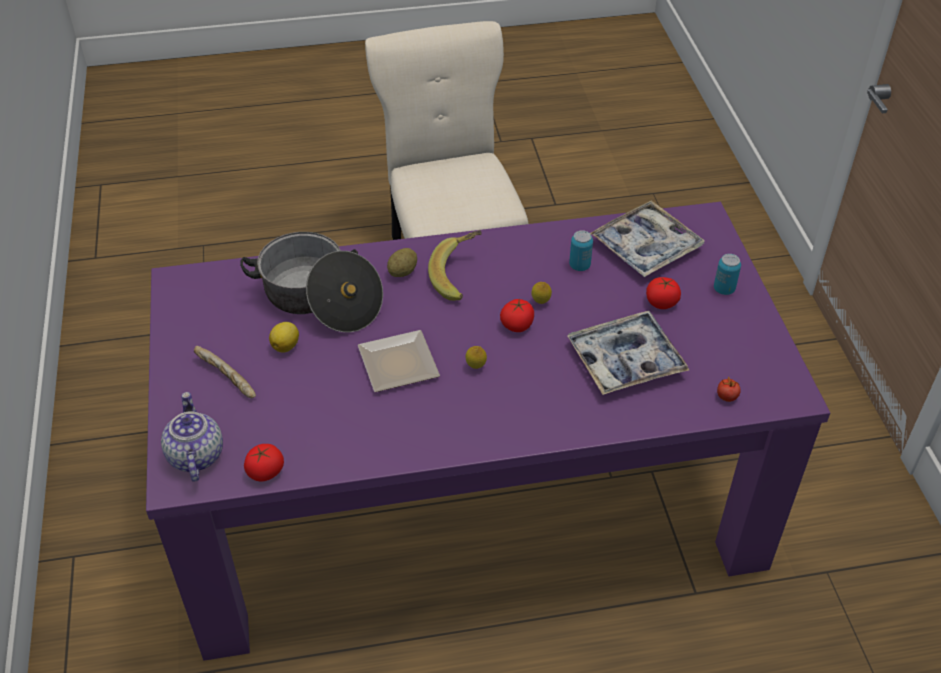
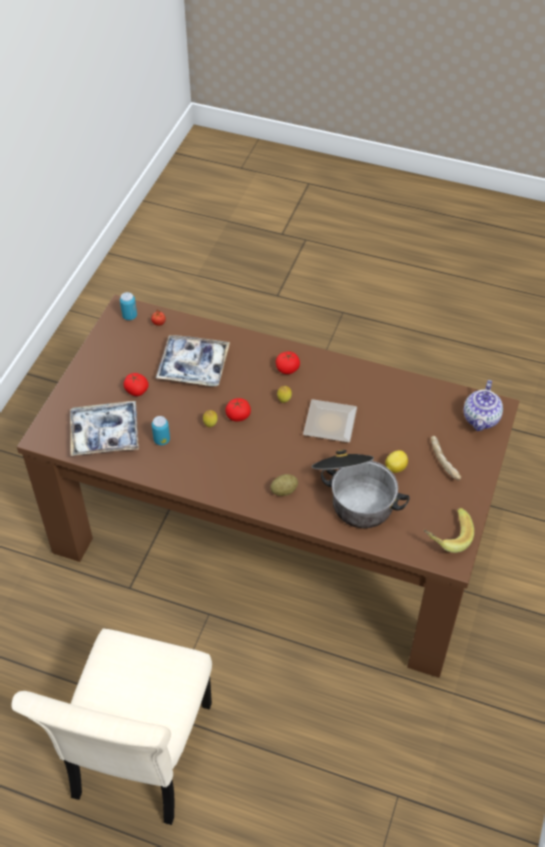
camera: 150 degrees left, 5 degrees up
(265, 472) = (443, 392): tomato -> tomato (287, 369)
(460, 277) = (247, 468): banana -> banana (446, 536)
(470, 498) = (272, 531): purple dining table -> brown dining table
(724, 289) = (90, 382): can -> can (129, 316)

